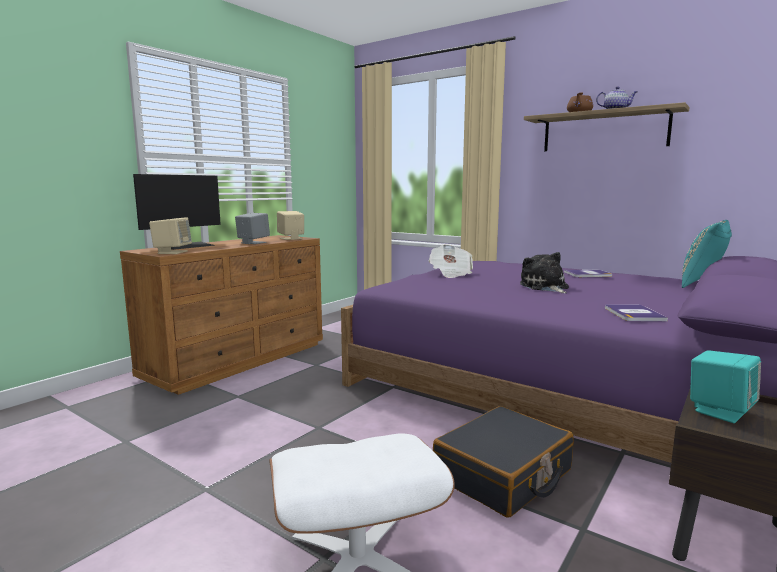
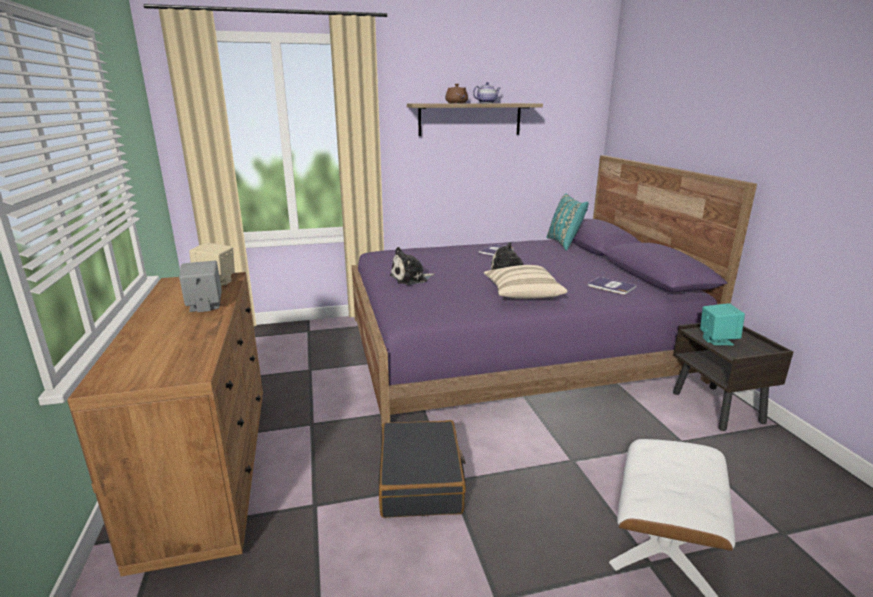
camera: 50 degrees left, 10 degrees up
(172, 252) = (185, 366): beige speaker -> none
(187, 246) = (138, 345): monitor -> none
(450, 273) = (411, 278): newspaper -> plush toy
(503, 475) = (605, 435): black suitcase -> black suitcase (421, 480)
(509, 297) = (522, 294): none -> beige pillow

